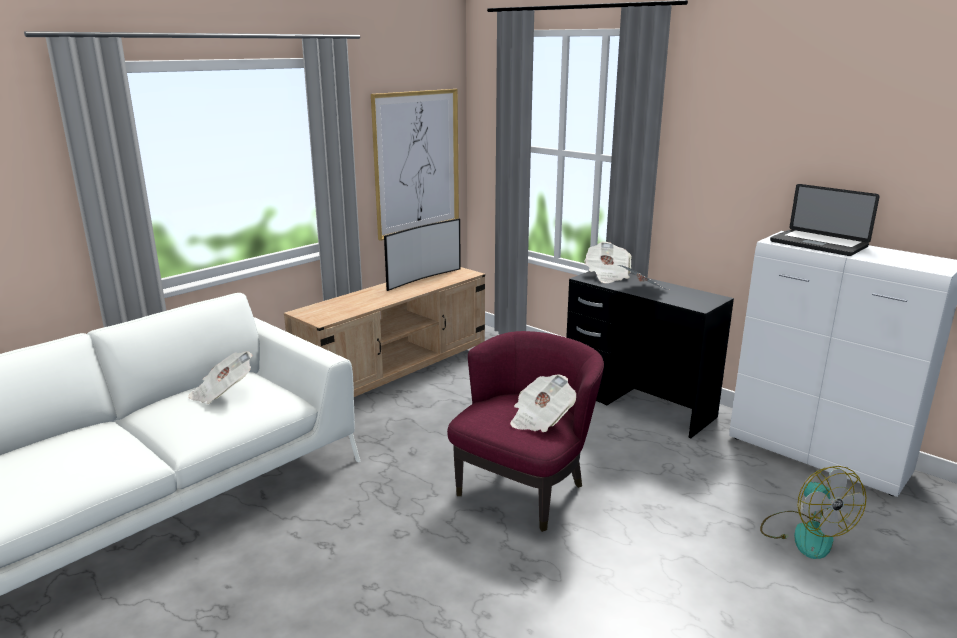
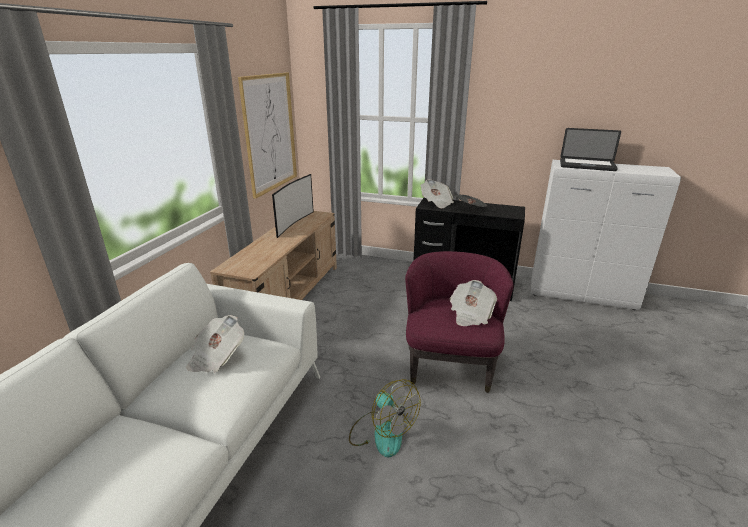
camera: 25 degrees left, 5 degrees up
(804, 534) = (619, 346): fan -> fan (382, 432)

